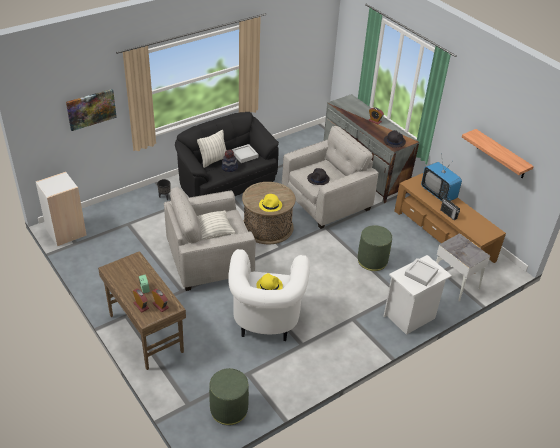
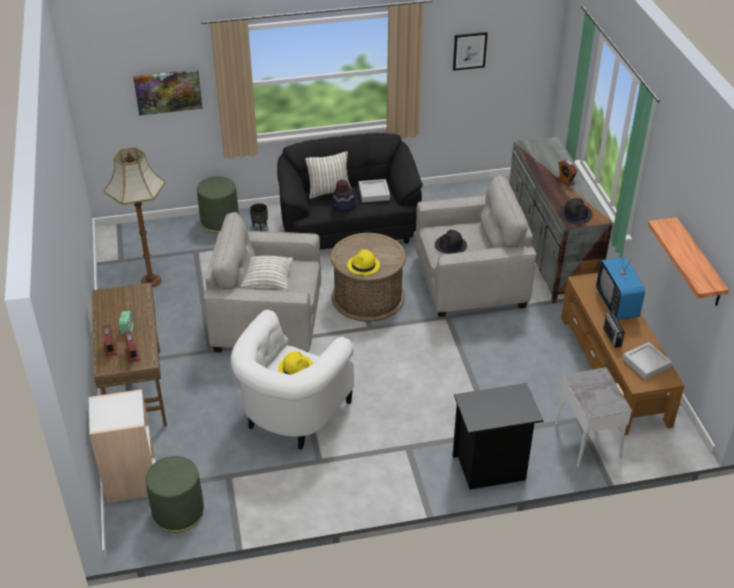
camera: 25 degrees right, 0 degrees up
(66, 232) = (118, 244): bookcase -> bookcase (131, 479)
(107, 252) = (150, 280): none -> floor lamp
(285, 46) = (469, 50): none -> picture
(372, 260) = (485, 377): green ottoman -> green ottoman (220, 221)
(410, 317) = (490, 468): white nightstand -> black nightstand
(420, 274) = (499, 406): grey tray -> grey tray (646, 363)

